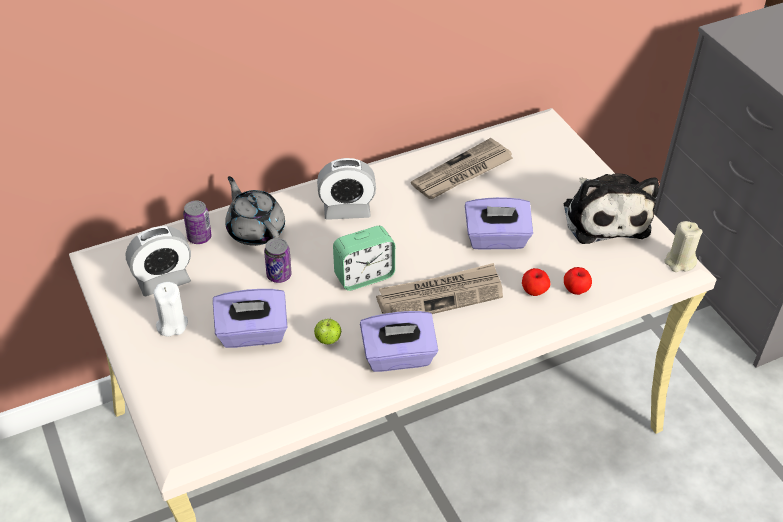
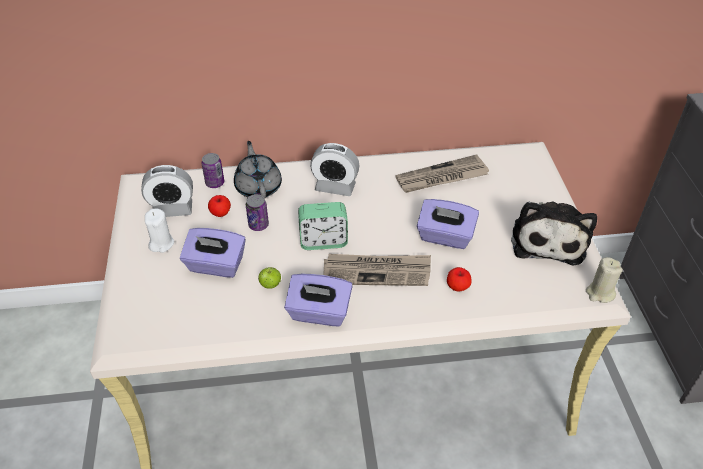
camera: 20 degrees right, 0 degrees up
(575, 289) = (494, 294): apple -> apple (220, 213)

